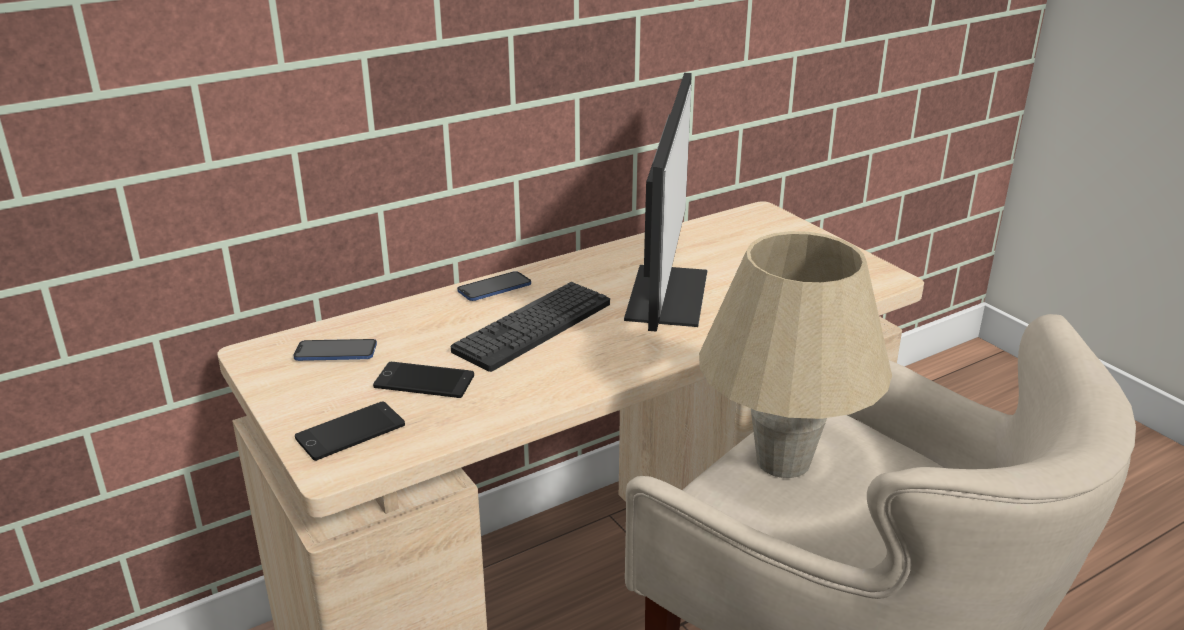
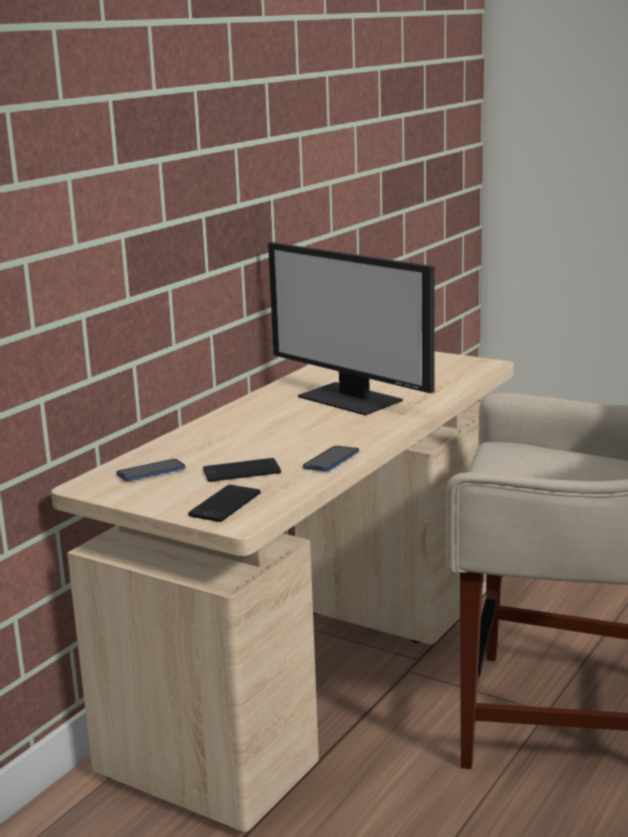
camera: 25 degrees left, 10 degrees down
(494, 288) = (223, 418): phone -> phone (331, 460)
(533, 327) = (281, 431): keyboard -> none
(664, 294) = (352, 398): monitor -> monitor turned 150 degrees clockwise
(783, 461) = (512, 466): beige table lamp -> none

